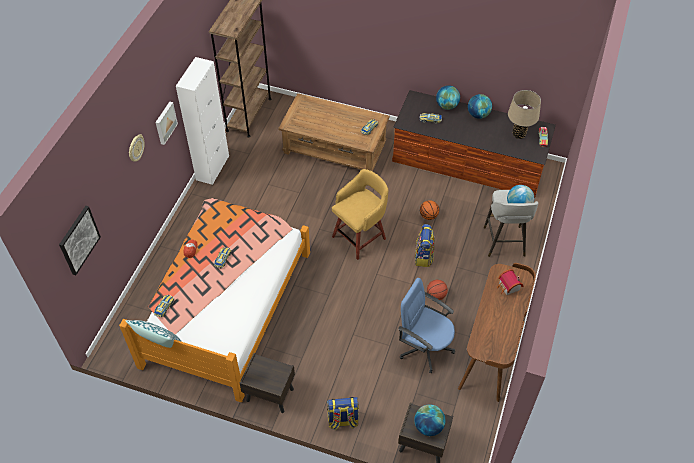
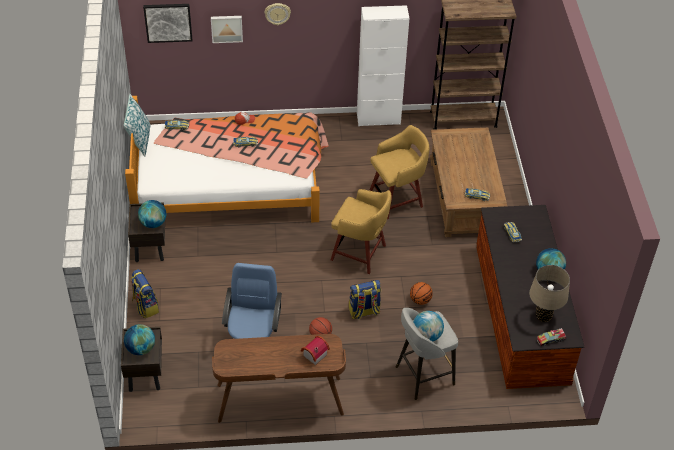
camera: 65 degrees right, 5 degrees down
(165, 122) = (332, 26): picture -> picture (226, 28)
(313, 190) = (397, 199): none -> yellow stool
(447, 106) = (543, 242): globe -> globe (153, 223)

